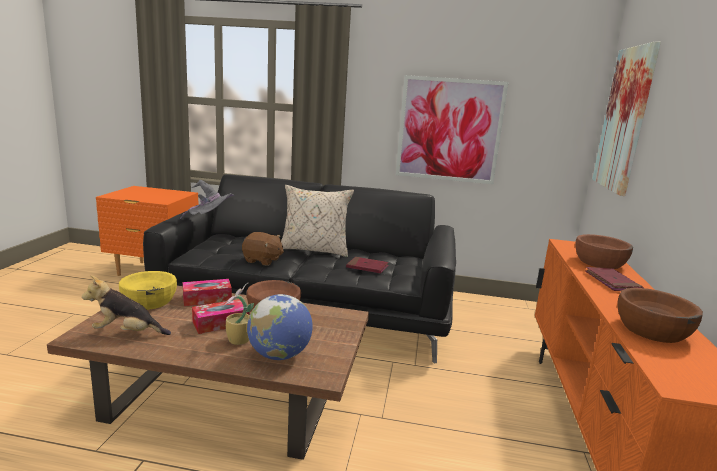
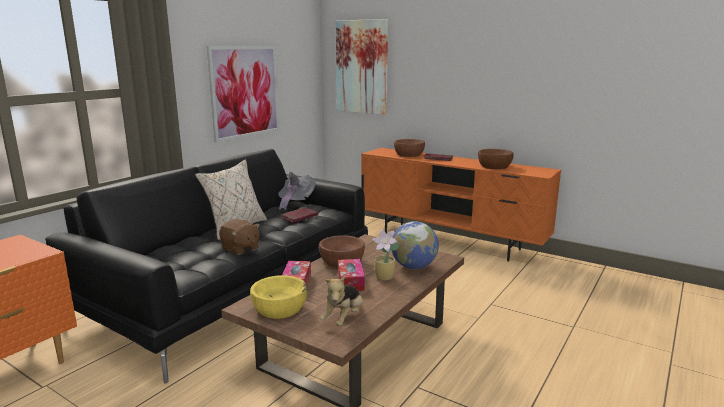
camera: 65 degrees left, 0 degrees up
(210, 219) = (154, 238): grey hat -> grey hat (295, 203)
(262, 260) = (240, 249): brown plush toy -> brown plush toy turned 90 degrees clockwise

